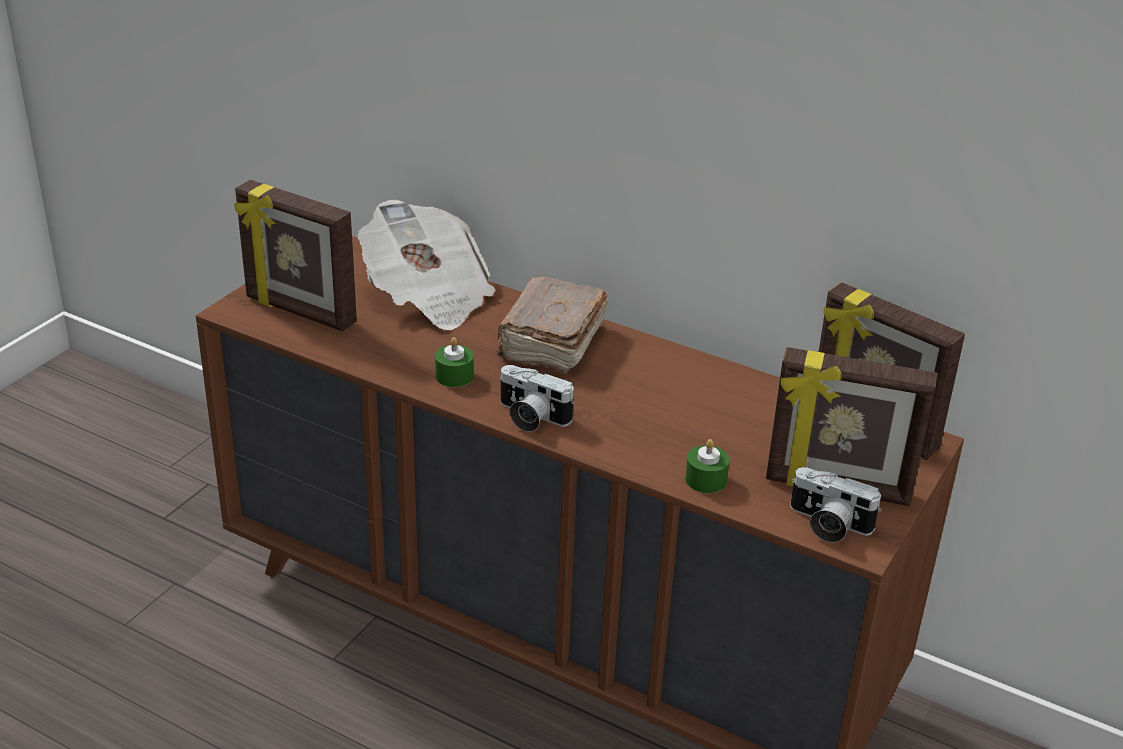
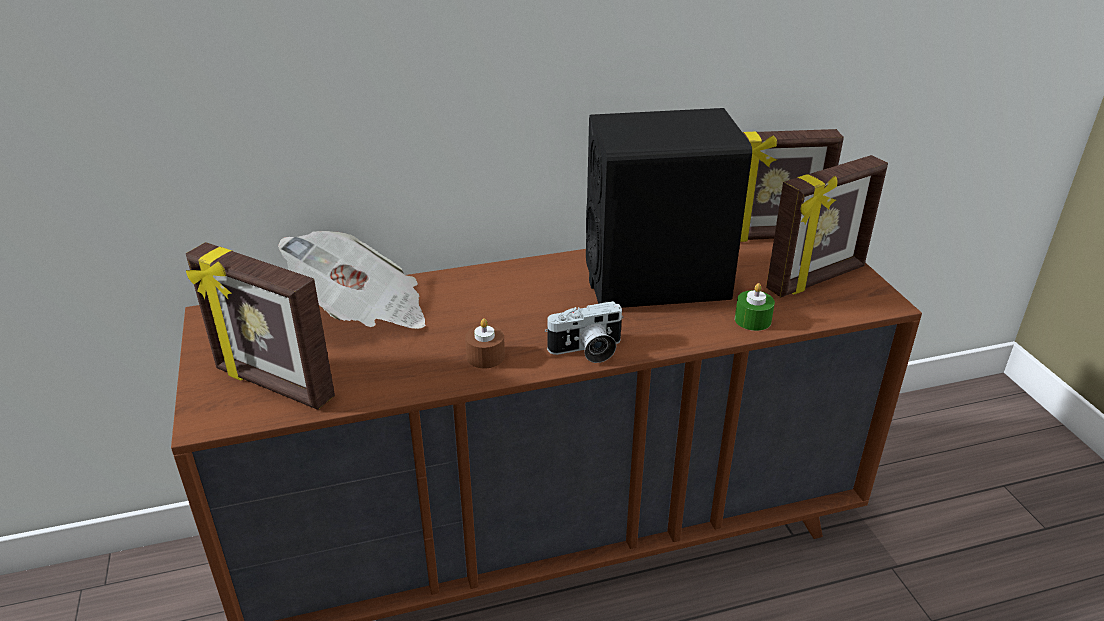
camera: 45 degrees left, 0 degrees up
(299, 311) = (273, 385): picture frame -> picture frame turned 45 degrees clockwise
(454, 376) = (485, 356): green candle -> brown candle
(550, 342) = (509, 293): brown book -> none
(686, 402) = (657, 281): none -> black speaker
(827, 525) = (851, 303): camera -> none

